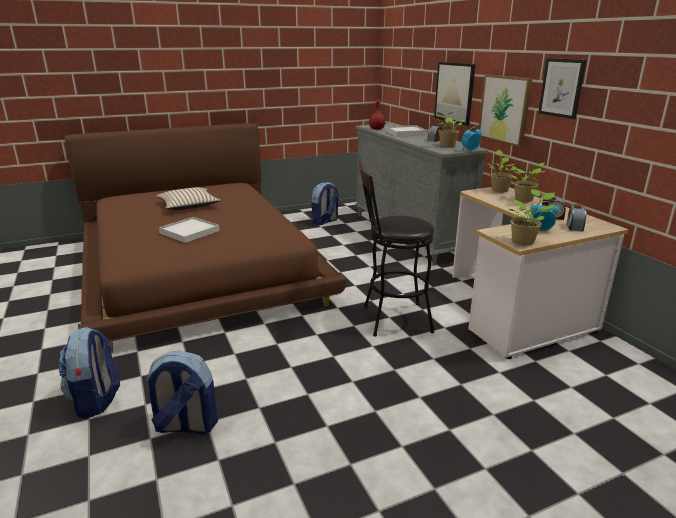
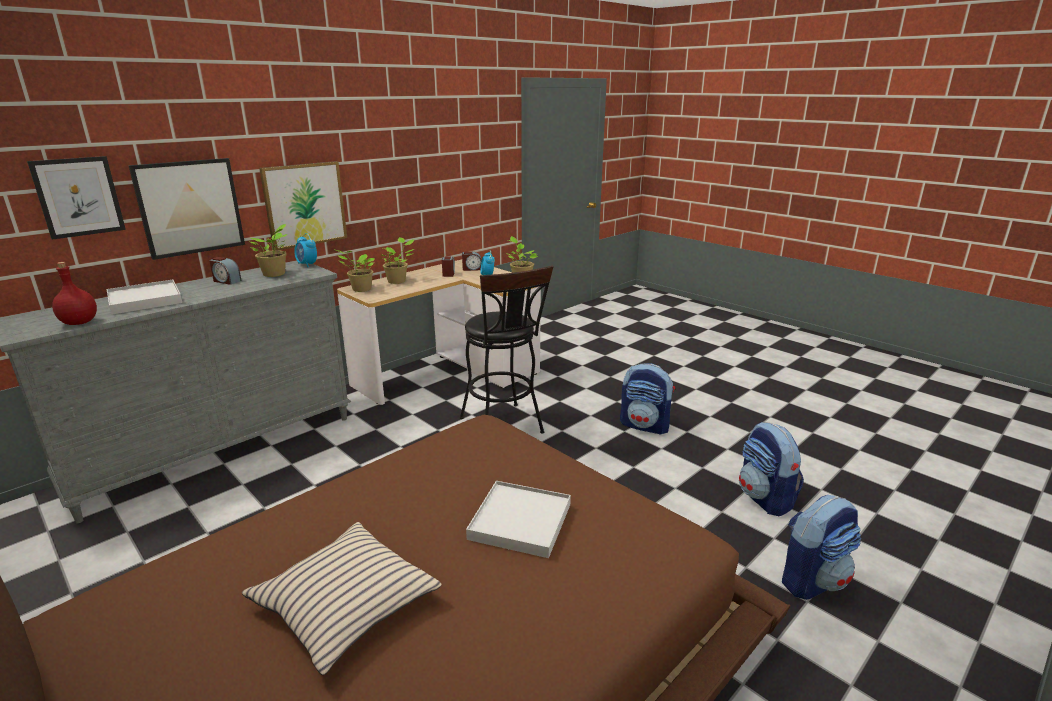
camera: 110 degrees left, 0 degrees up
(325, 221) = (104, 563): backpack -> backpack (645, 425)
(561, 88) = (375, 164): picture -> picture (78, 197)

